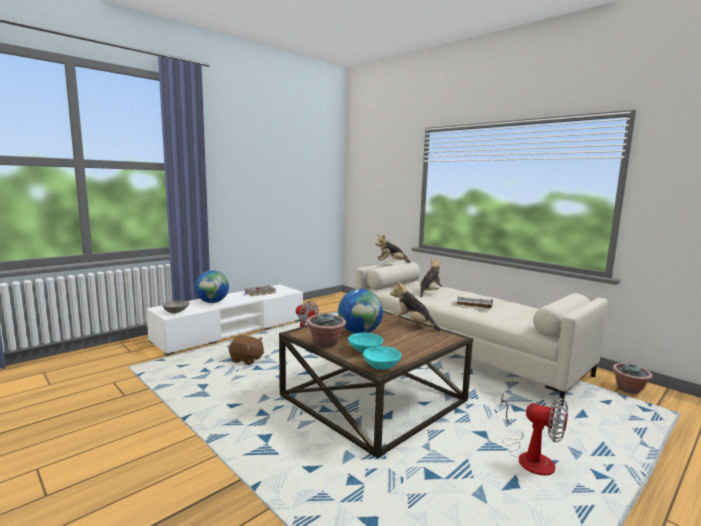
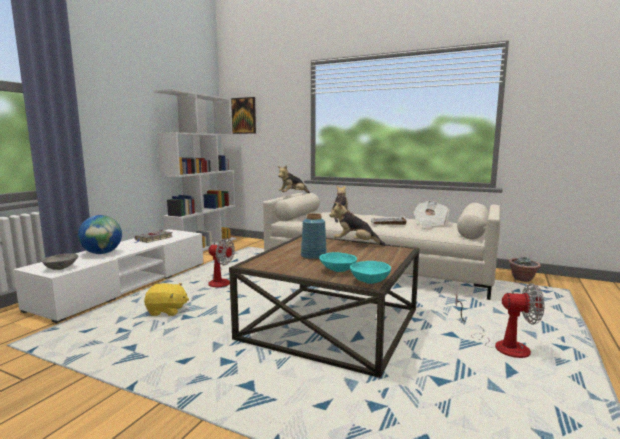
camera: 20 degrees left, 0 degrees up
(247, 360) = (167, 311): brown plush toy -> yellow plush toy
(314, 301) = (203, 246): none -> white bookcase
(326, 343) = (292, 270): potted plant -> none
(359, 332) = (314, 256): globe -> blue vase
(363, 179) = (243, 115): none -> picture
(520, 310) = (430, 223): none -> newspaper

